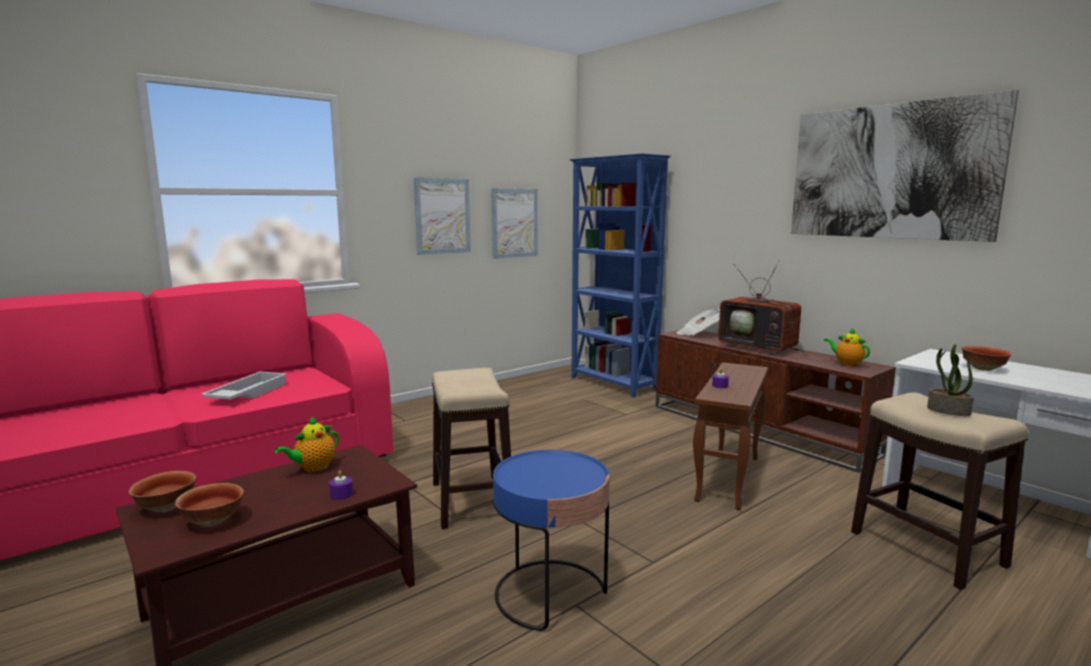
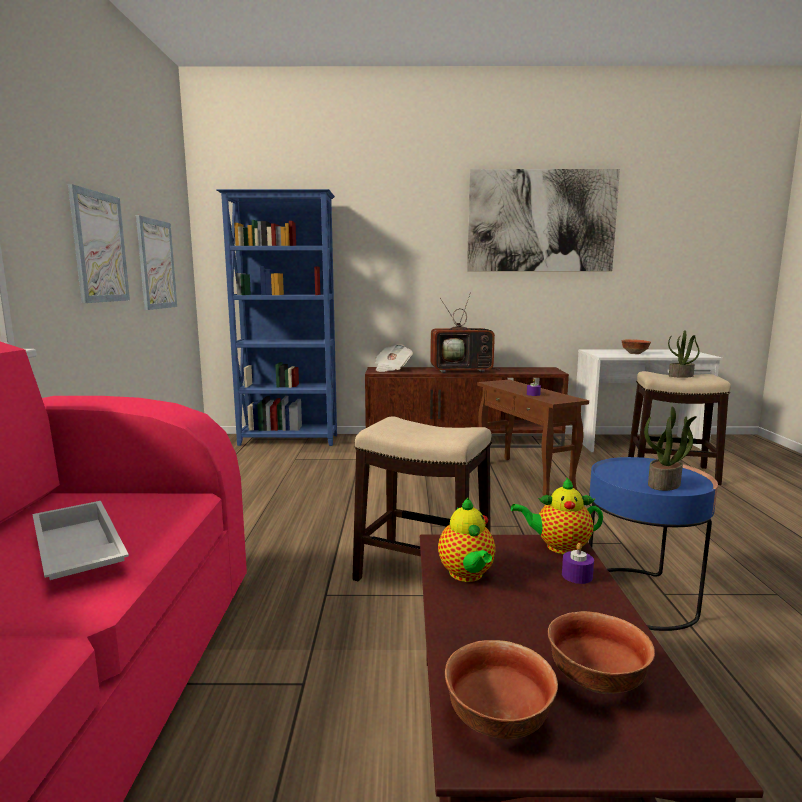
camera: 50 degrees left, 0 degrees up
(534, 481) = (664, 484): none -> potted plant
(846, 363) = (533, 369): teapot -> teapot (559, 547)

